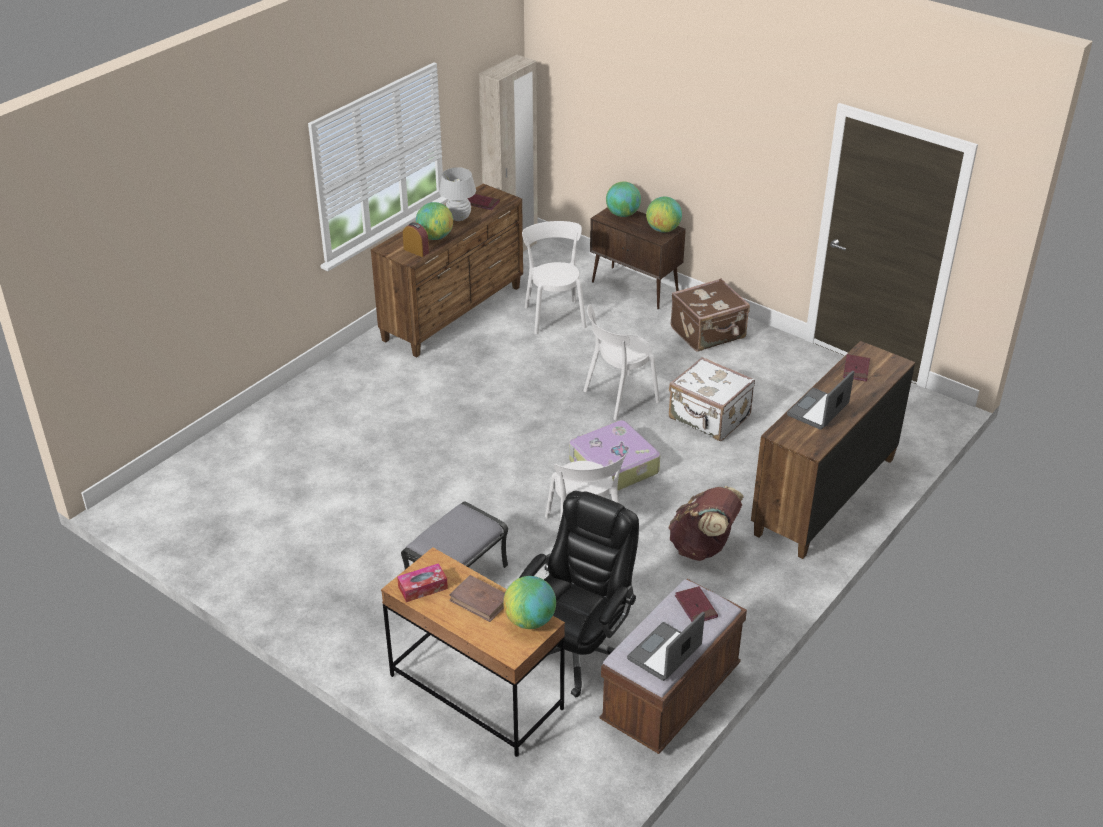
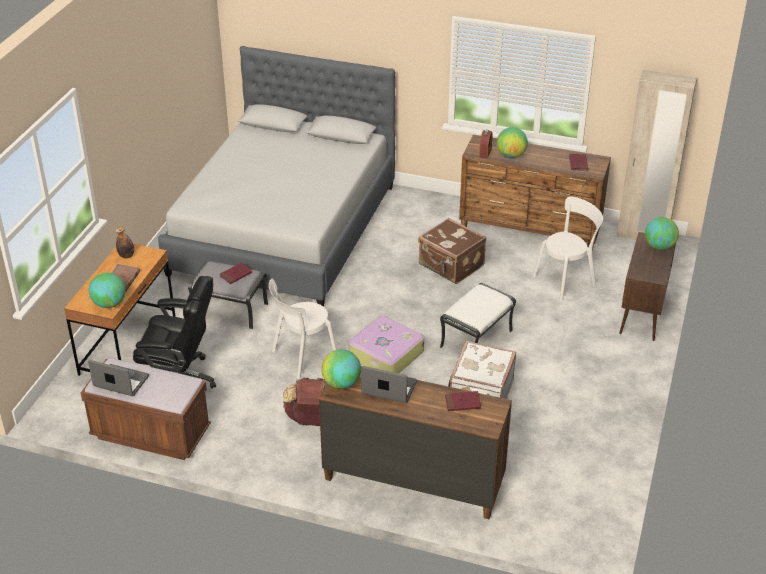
camera: 70 degrees right, 0 degrees up
(312, 494) = (285, 229): none -> grey bed
(423, 588) = (126, 255): tissue box -> bottle
(459, 218) = (547, 158): white table lamp -> none
(618, 397) = (476, 338): white chair -> white ottoman
(663, 230) = (652, 273): globe -> globe (341, 383)
(696, 607) = (171, 388): red book -> red book (236, 275)
(708, 333) = (605, 371): brown suitcase -> brown suitcase (451, 266)

